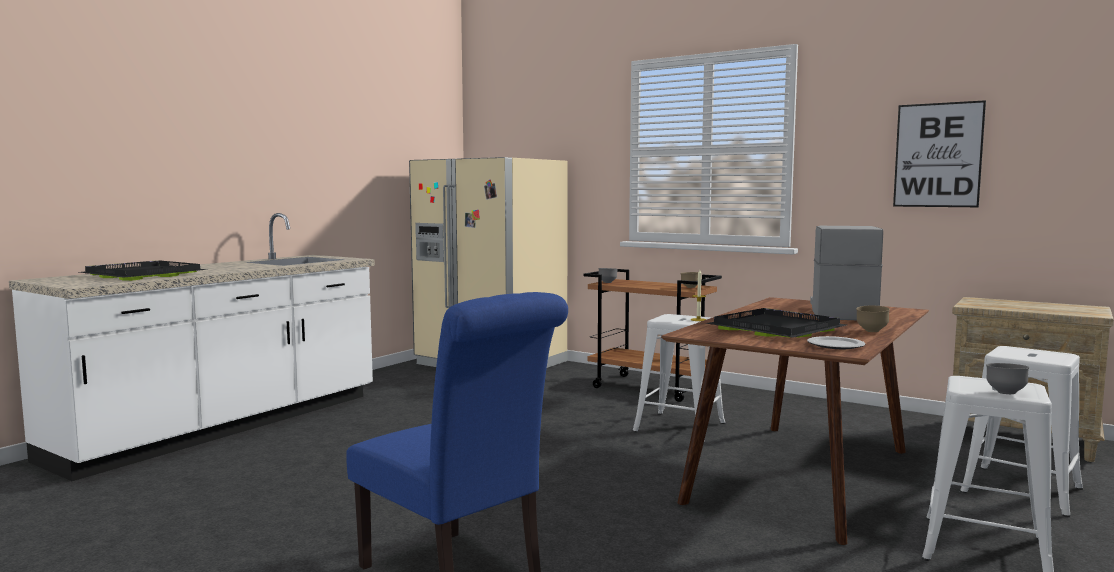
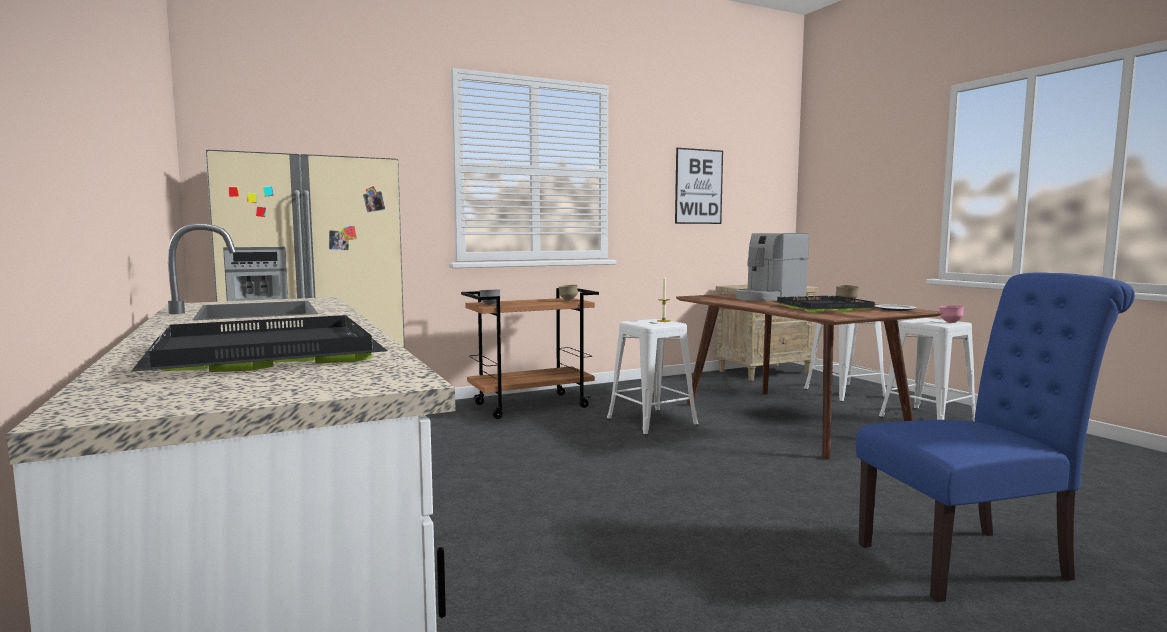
camera: 60 degrees left, 0 degrees up
(841, 313) = (768, 297): coffee machine -> coffee machine turned 75 degrees counterclockwise
(1005, 393) = (950, 322): grey bowl -> pink bowl

